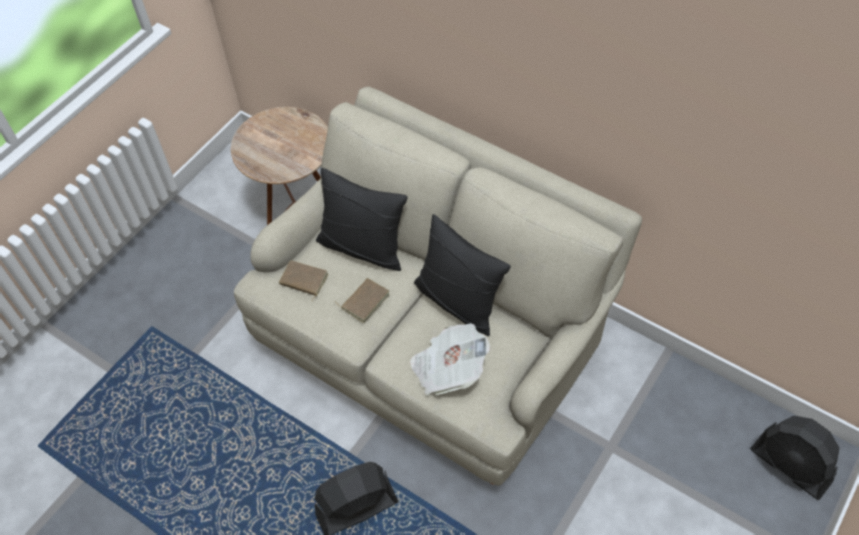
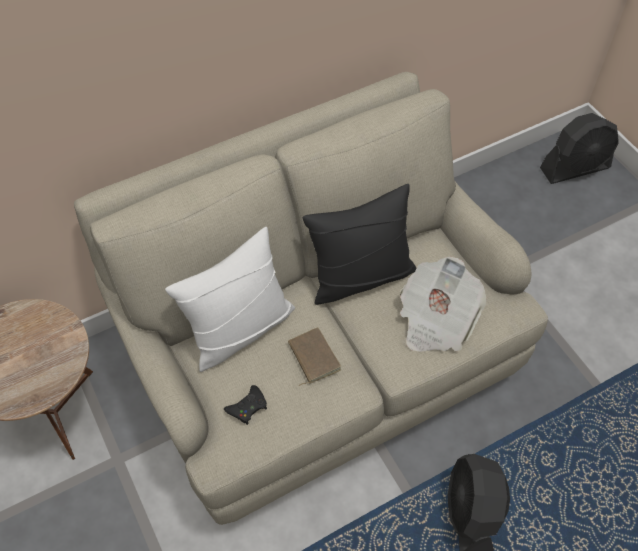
camera: 65 degrees left, 0 degrees up
(303, 281) = (247, 407): brown book -> black game controller
(363, 247) = (240, 329): black pillow -> white pillow

